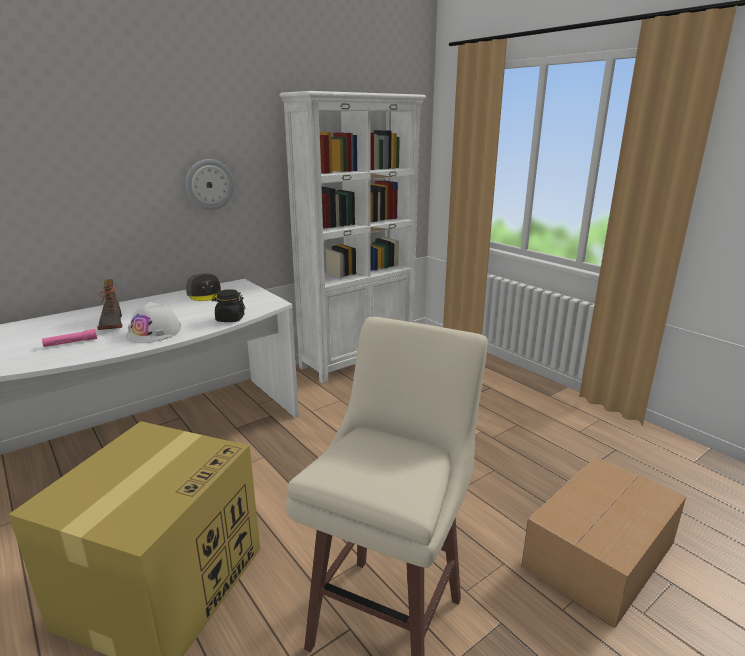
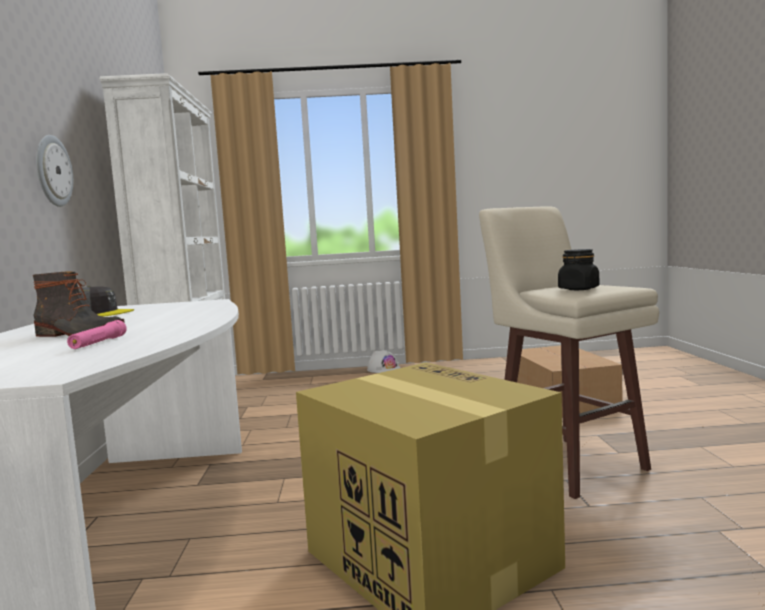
camera: 55 degrees left, 15 degrees down
(154, 332) = (174, 322): white hard hat -> white hard hat (384, 369)
(230, 319) = (215, 308): black jar -> black jar (578, 289)

